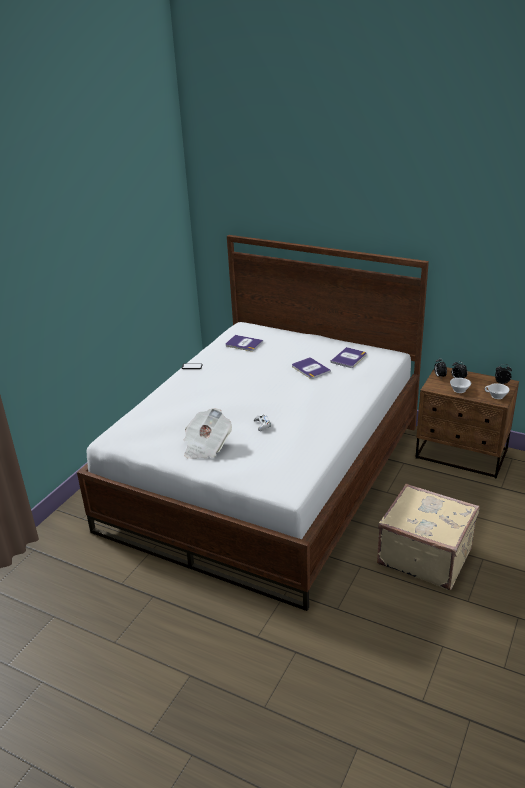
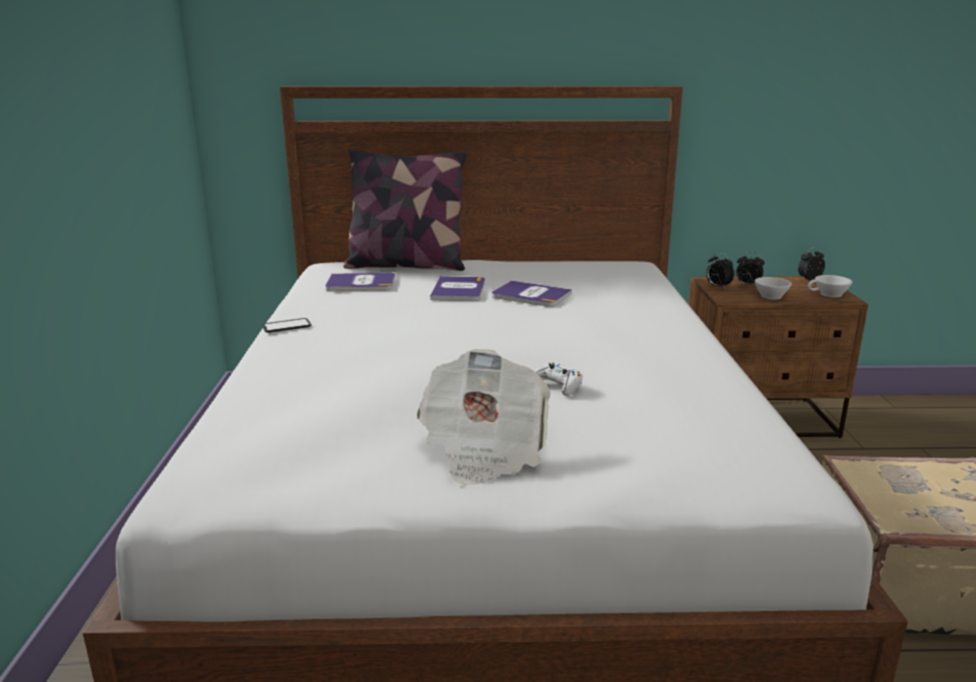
camera: 30 degrees left, 10 degrees down
(276, 333) = (406, 265): none -> pillow
(349, 358) = (575, 275): book -> book (458, 290)

